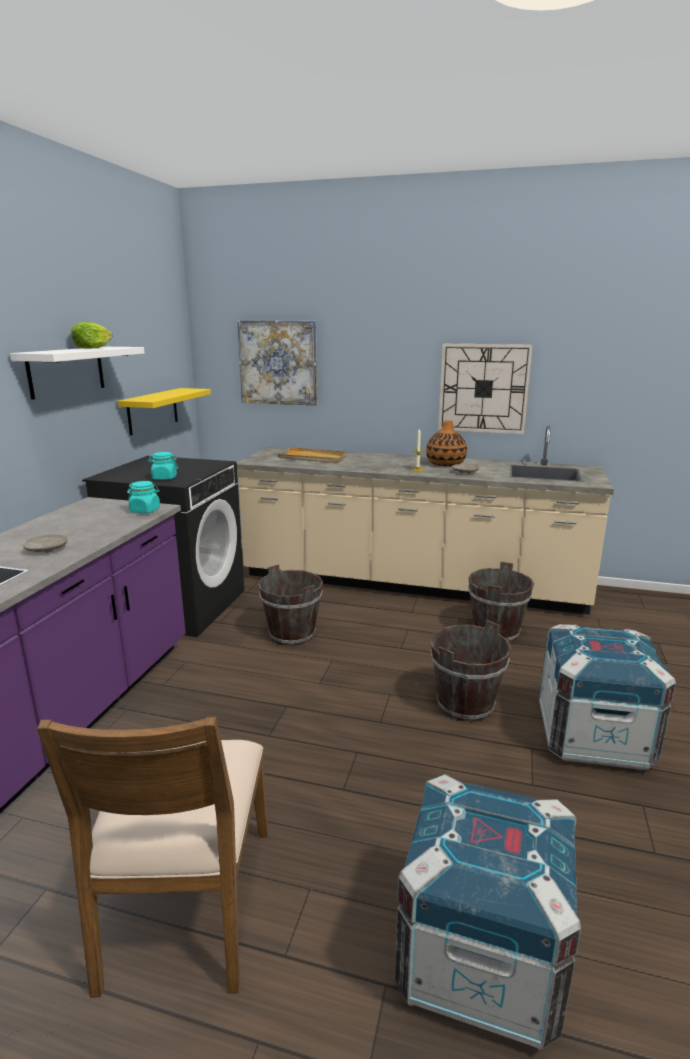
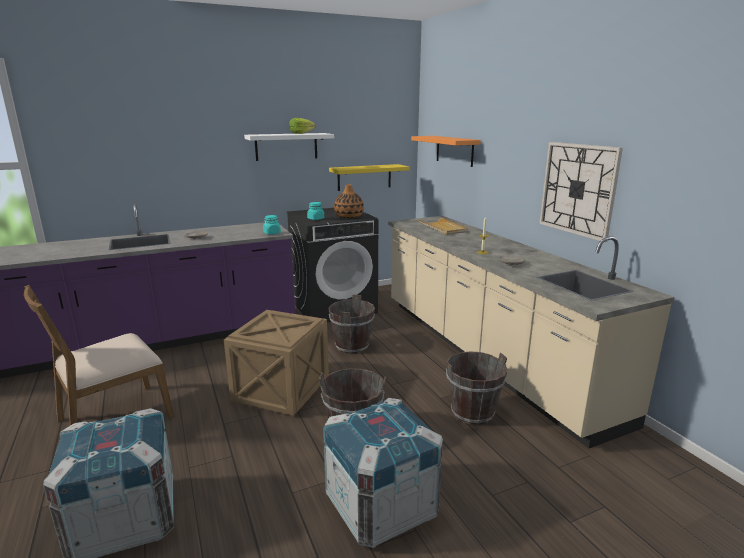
camera: 50 degrees right, 0 degrees up
(278, 362) = (454, 150): picture -> orange shelf
(319, 714) = (282, 389): none -> crate
(445, 464) = (520, 254): vase -> vase (349, 216)

